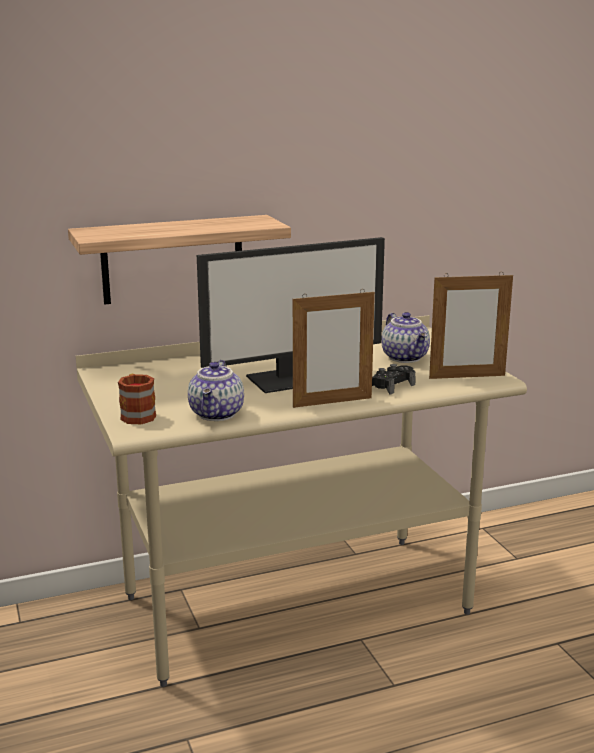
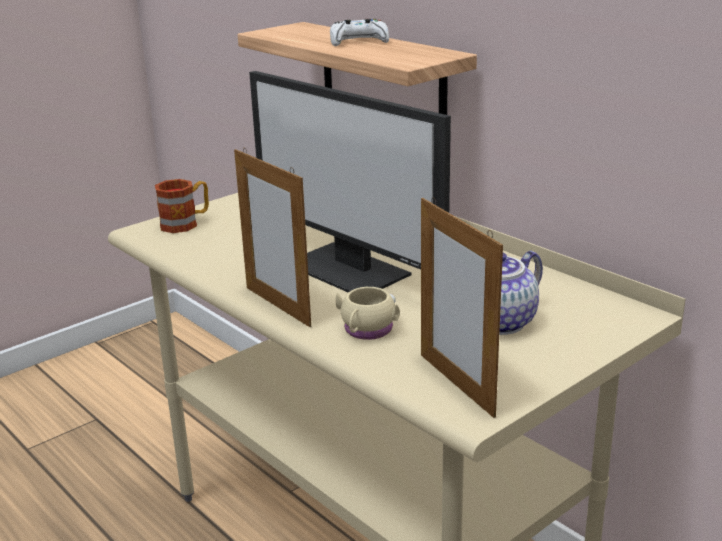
camera: 70 degrees right, 5 degrees up
(182, 225) = (358, 41): none -> white game controller
(218, 414) = (204, 256): teapot -> none
(389, 386) = (366, 331): black game controller -> beige mug

